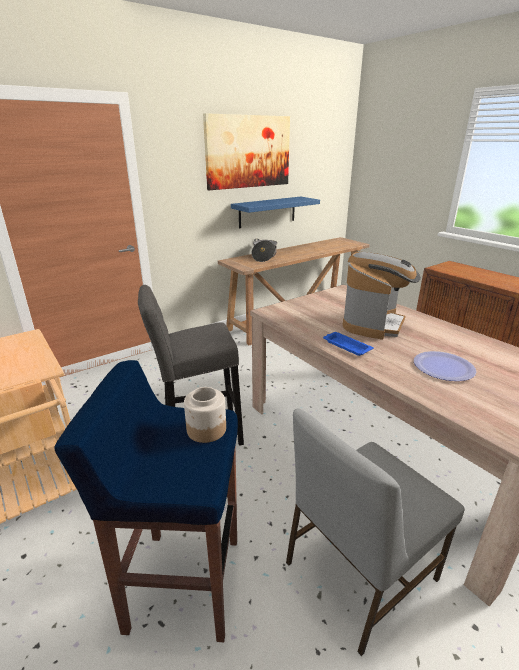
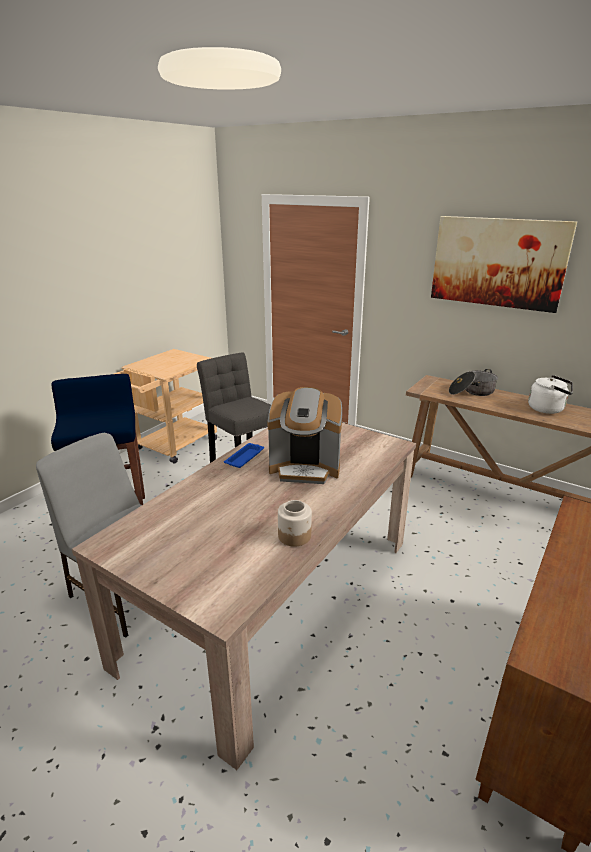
camera: 70 degrees right, 0 degrees up
(207, 429) = (109, 424): jar -> jar (294, 536)
(267, 212) = (515, 342): blue shelf -> none
(307, 249) = (548, 409): none -> white kettle
(443, 367) = (223, 507): plate -> none

